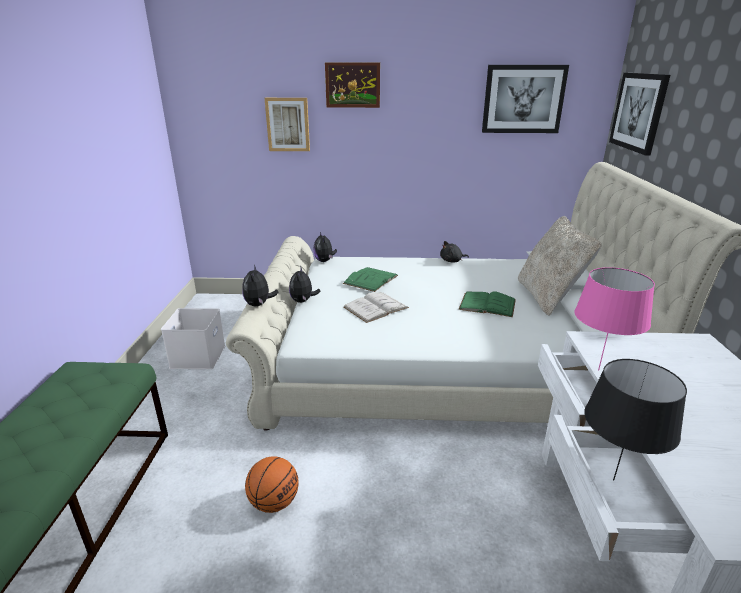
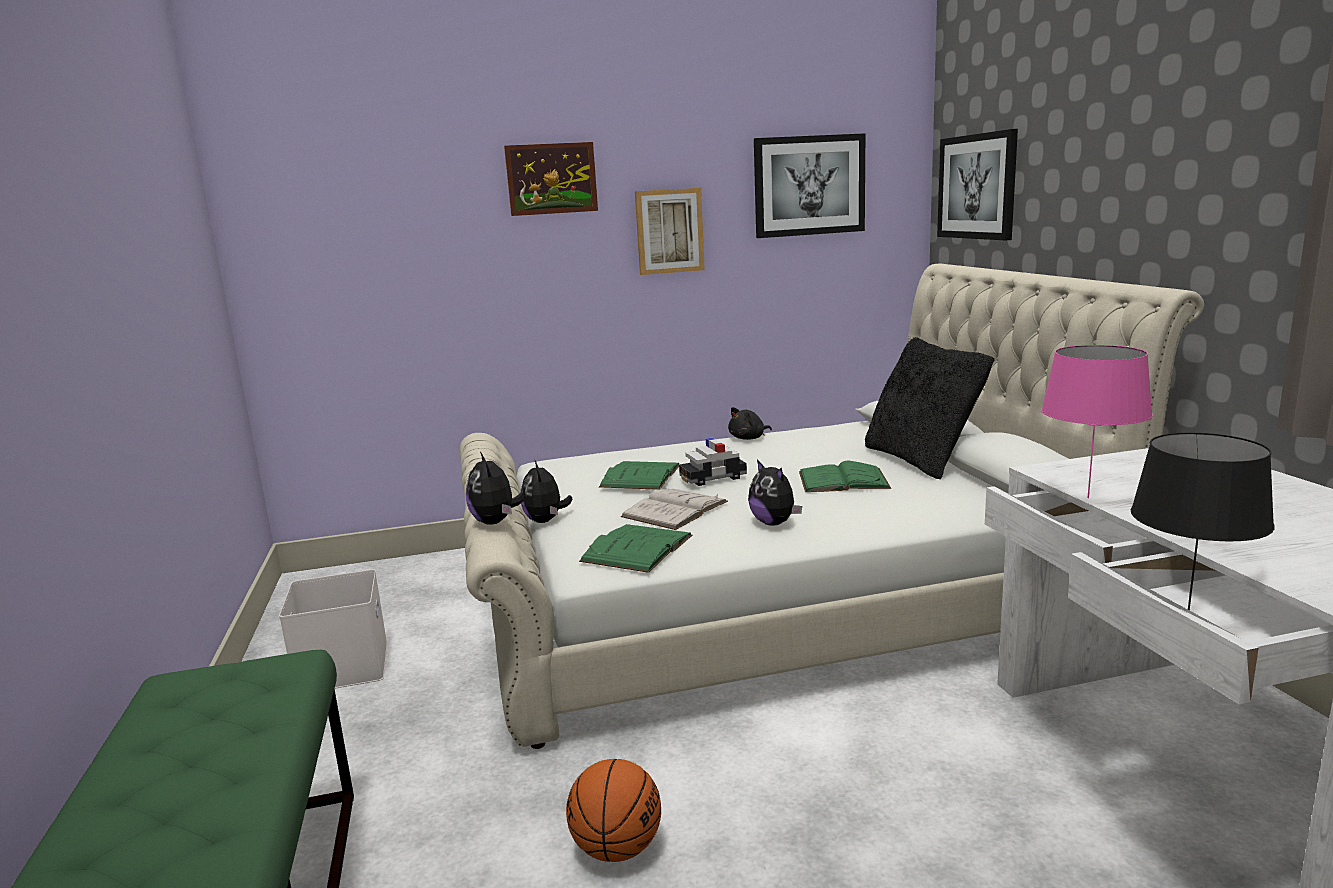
camera: 15 degrees left, 10 degrees down
(288, 124) = (447, 248): picture -> picture (669, 231)
(325, 261) = (541, 466): plush toy -> plush toy (774, 523)
(337, 332) = (637, 548): none -> green book
(410, 288) = (712, 478): none -> toy car
(548, 296) = (921, 458): beige pillow -> black pillow

